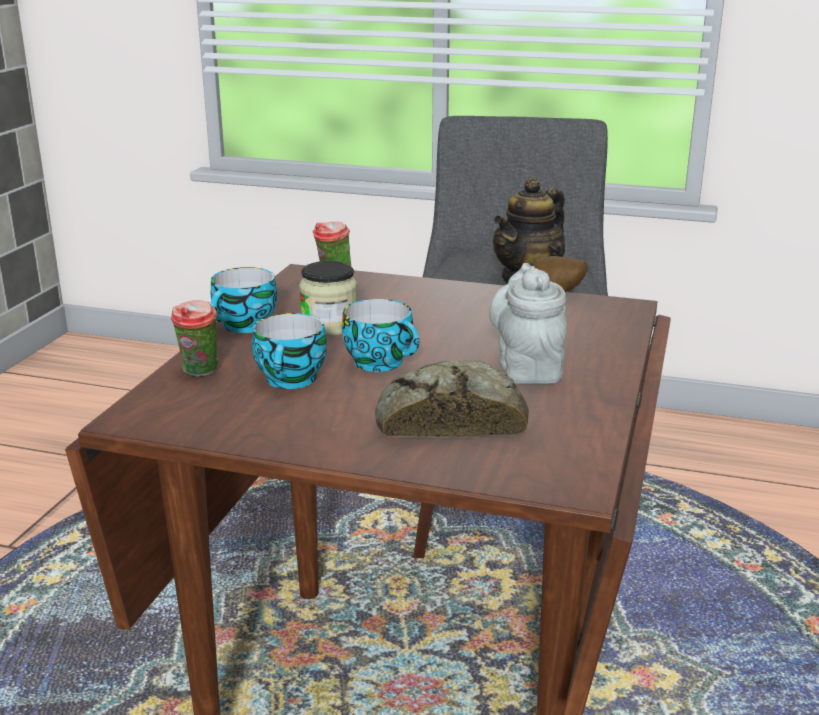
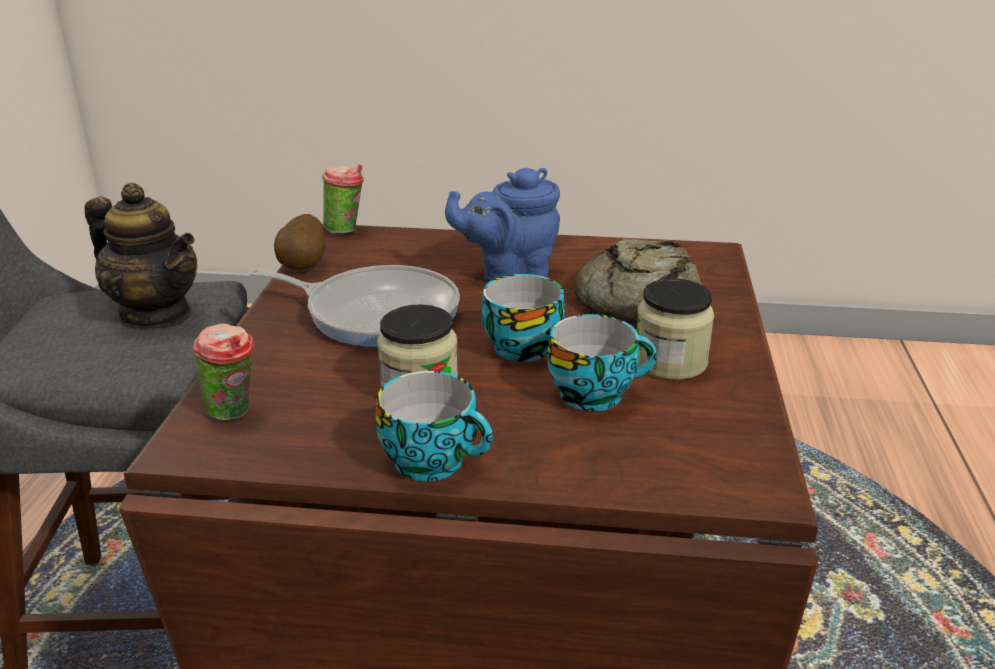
camera: 100 degrees left, 5 degrees up
(200, 373) = (608, 465): cup -> cup (346, 230)
(324, 416) = (670, 362): none -> jar
(458, 317) = (376, 313): none -> frying pan
(528, 368) = (509, 273): grey teapot -> blue teapot

